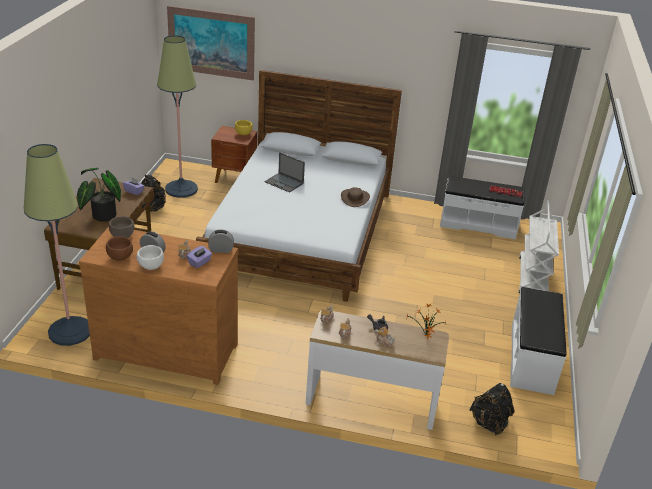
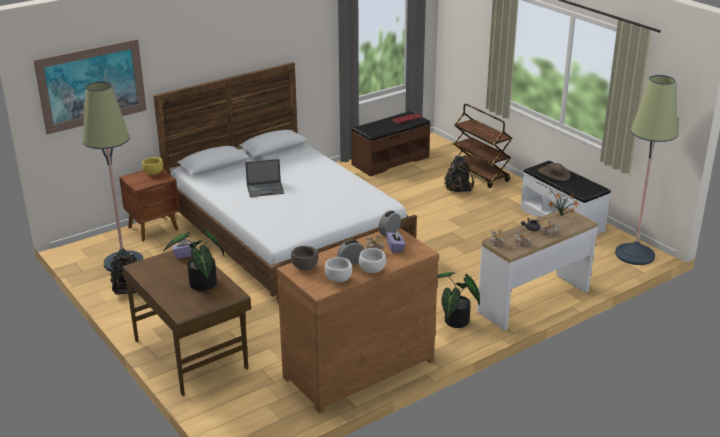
camera: 45 degrees left, 5 degrees down
(70, 331) = (261, 411): floor lamp -> floor lamp (634, 254)
(120, 257) = (338, 279): brown bowl -> white bowl
(285, 370) = (454, 322): none -> potted plant
(355, 198) = (335, 172): brown hat -> brown hat (553, 174)
(478, 224) = (390, 161): white bench -> brown bench
(489, 423) = (605, 267): black backpack -> black backpack (458, 190)
(533, 278) = (480, 174): white cart -> brown cart

